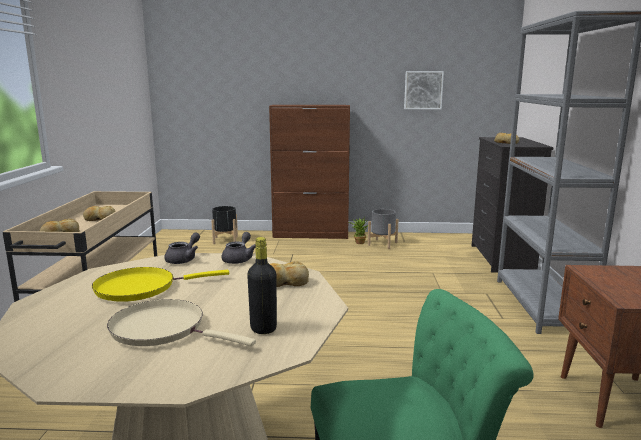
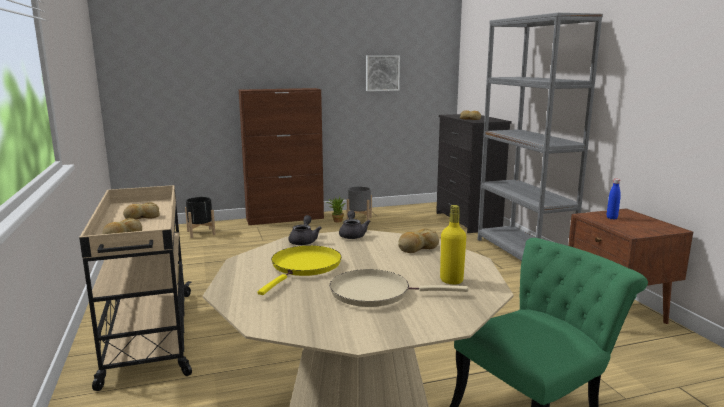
camera: 20 degrees left, 0 degrees up
(141, 288) = (304, 267): yellow frying pan -> yellow frying pan turned 150 degrees clockwise
(263, 328) = (451, 280): black bottle -> yellow bottle
(616, 276) = (611, 218): none -> blue bottle

